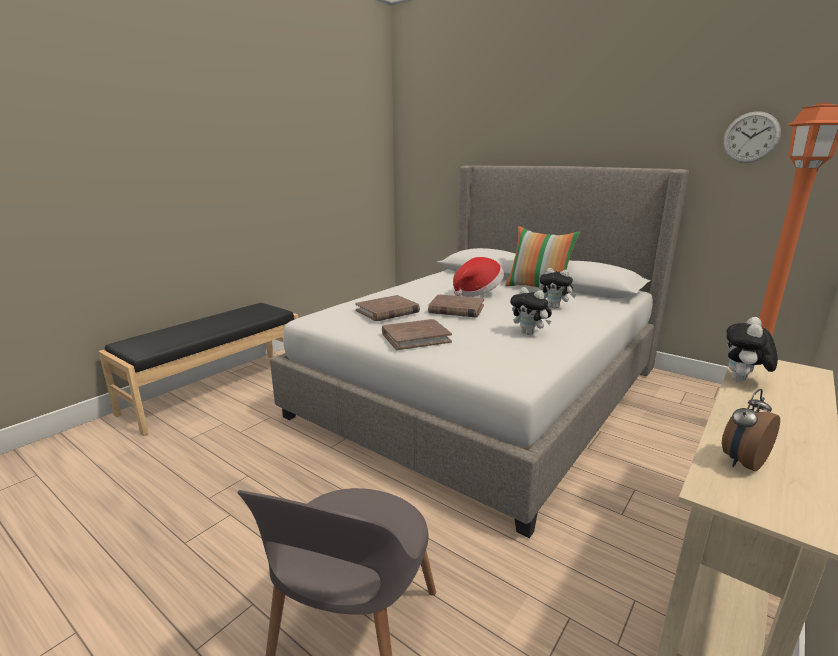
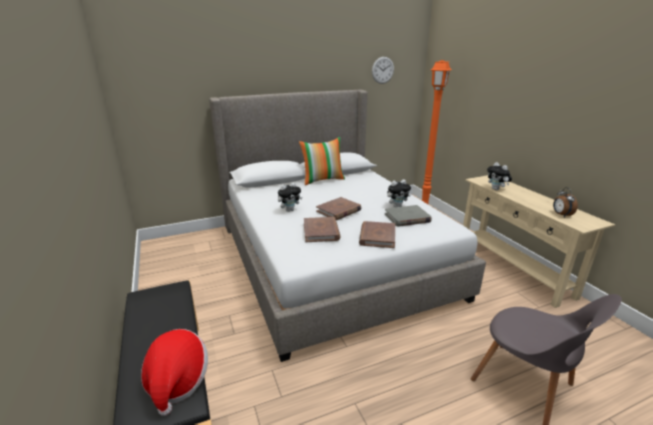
camera: 60 degrees left, 5 degrees up
(478, 293) = (311, 196): hat -> hat (177, 381)
(499, 344) = (407, 218): none -> grey book
(555, 307) = (361, 187): plush toy -> plush toy (289, 210)

